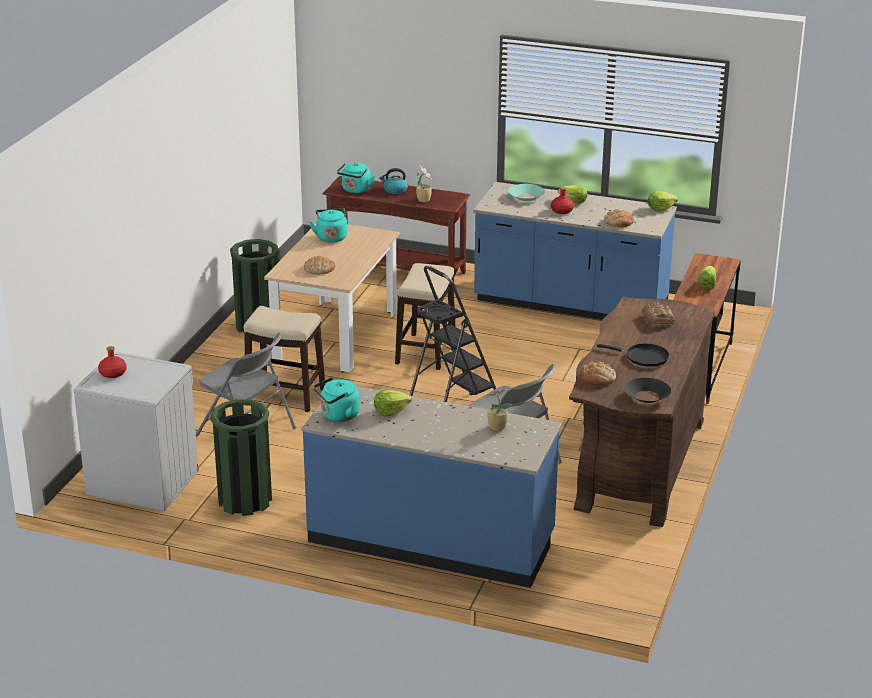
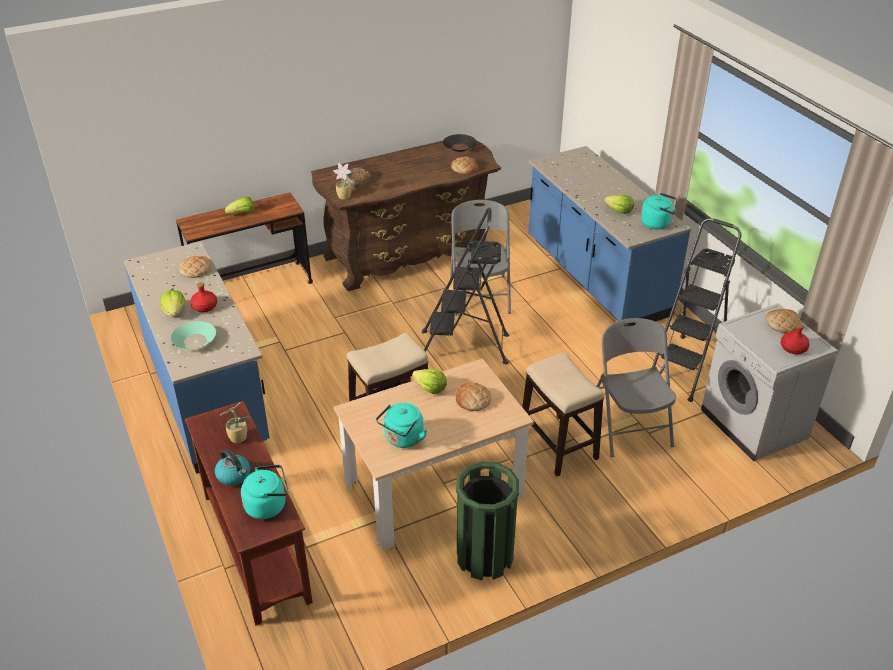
camera: 135 degrees left, 10 degrees up
(136, 387) = (782, 323): none -> bread
(245, 500) = (687, 366): green trash can -> step ladder
(496, 427) = (570, 173): potted plant -> potted plant (344, 197)
(643, 357) = (415, 166): black frying pan -> none
(660, 208) = (138, 264): lettuce -> lettuce (430, 388)

